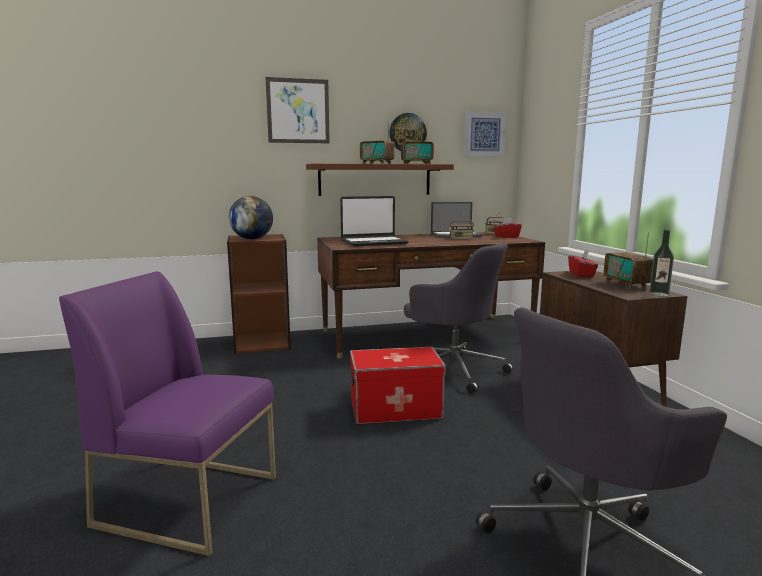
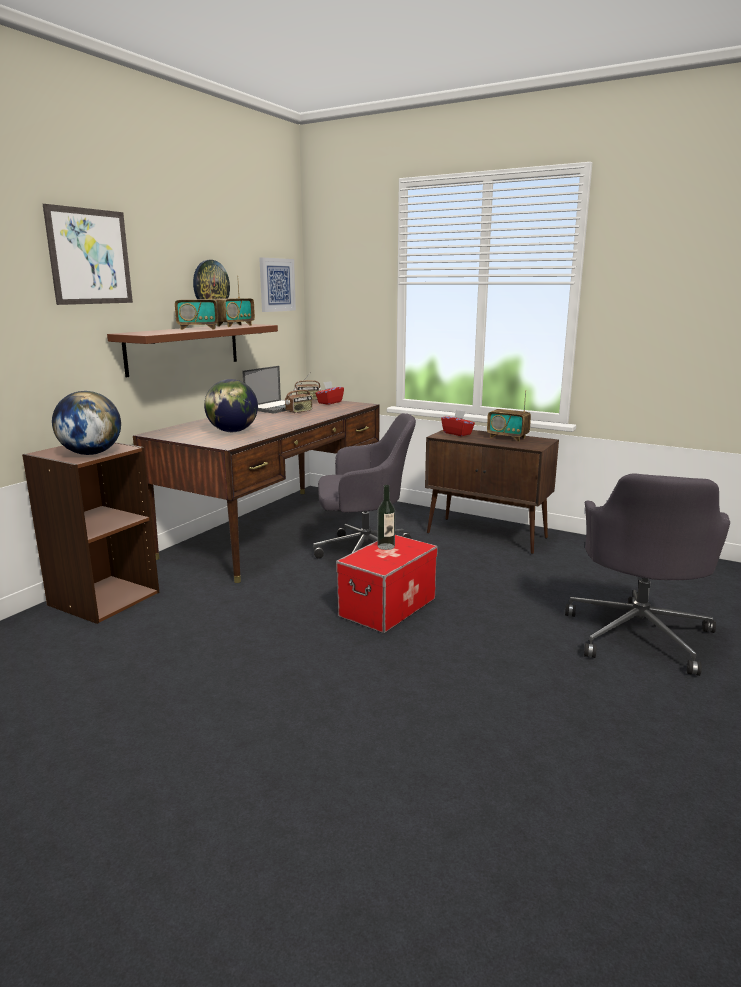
camera: 45 degrees left, 5 degrees up
(190, 500) = (387, 761): purple chair -> none
(373, 242) = (233, 431): laptop -> globe
(659, 294) = (544, 441): bottle -> bottle (386, 546)

